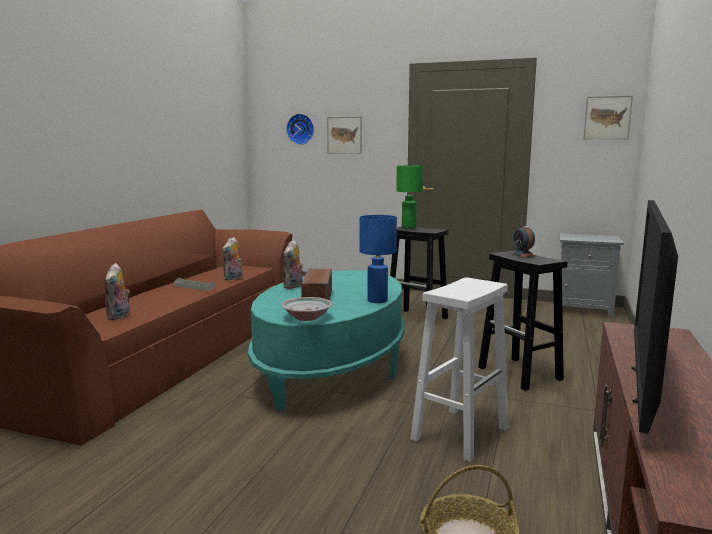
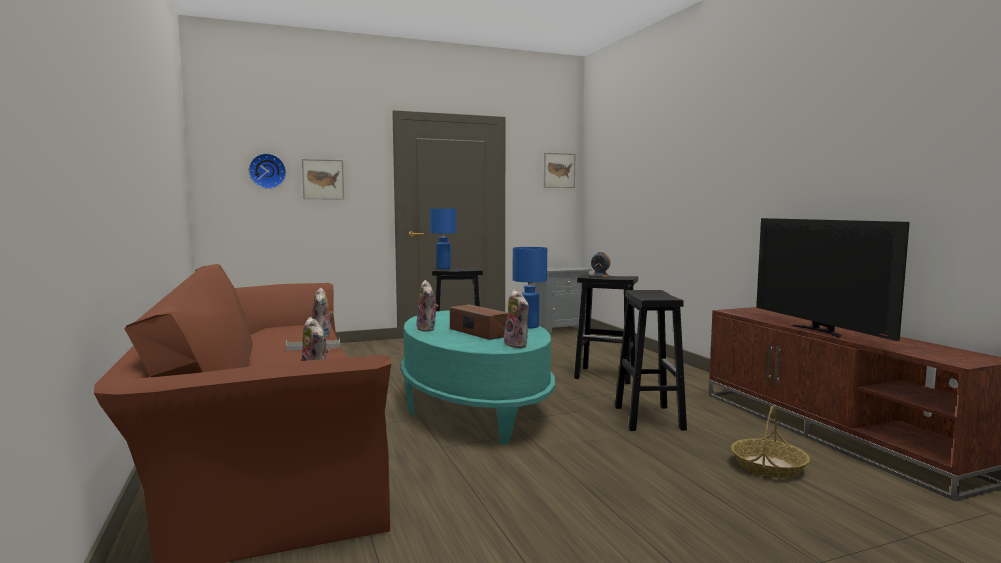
camera: 40 degrees left, 5 degrees down
(306, 317) = (518, 345): bowl -> plush toy
(409, 227) = (443, 268): green table lamp -> blue table lamp
(460, 433) = (648, 417): white stool -> black stool

